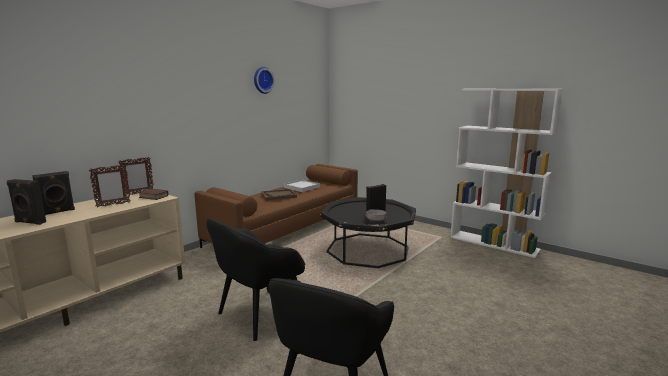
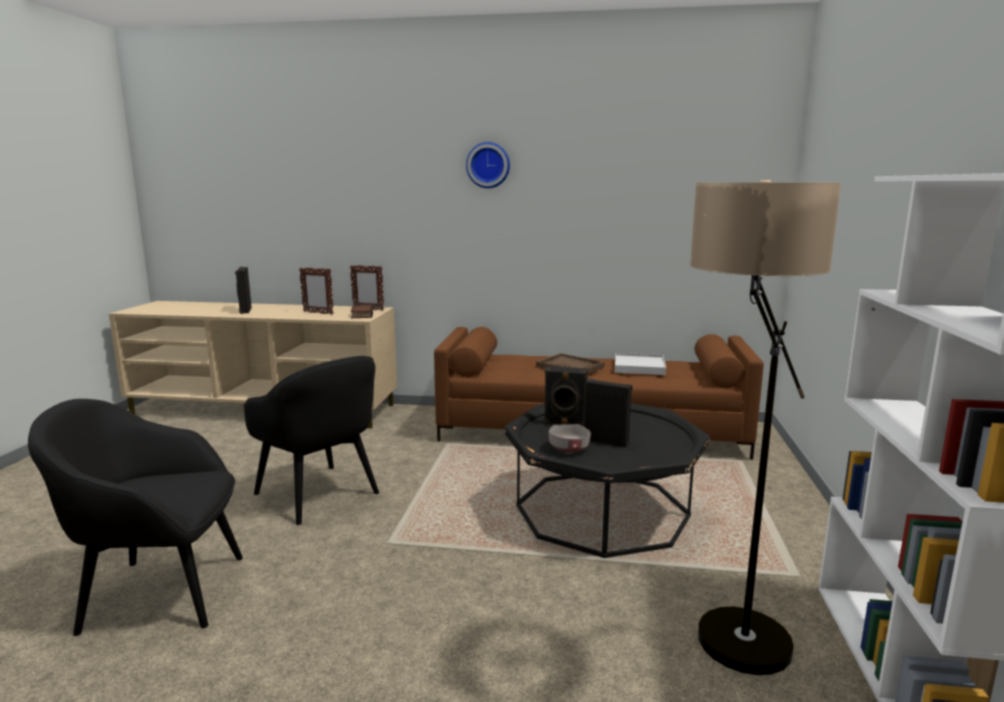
camera: 60 degrees right, 0 degrees up
(57, 212) = (280, 308): black speaker -> black speaker (564, 424)
(260, 314) = (318, 494): black armchair -> black armchair turned 150 degrees counterclockwise
(262, 80) = (604, 165): wall clock -> wall clock (488, 165)
(481, 262) = (729, 662): none -> floor lamp

